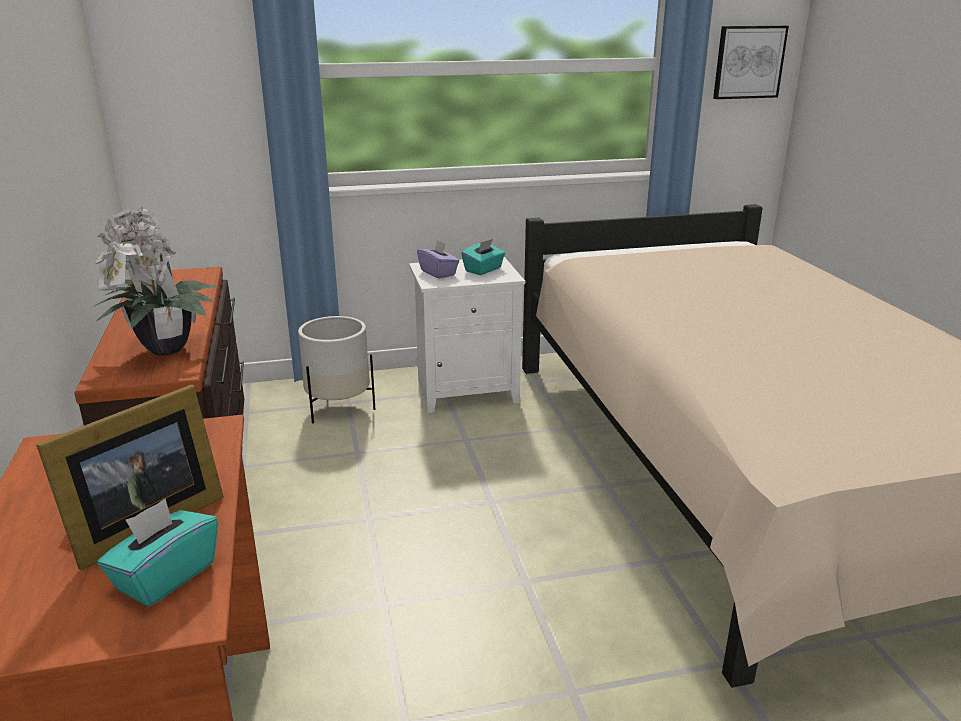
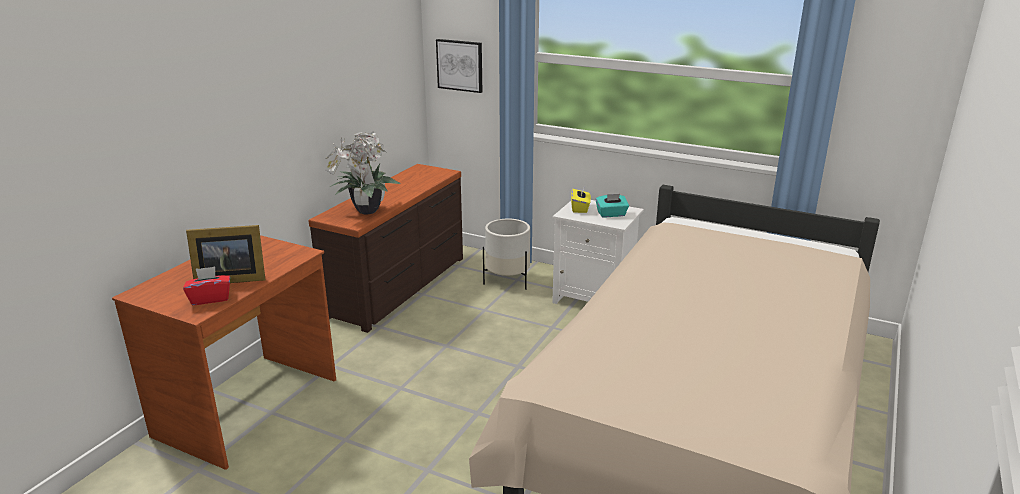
camera: 40 degrees right, 0 degrees up
(165, 576) = (210, 298): turquoise tissue box -> red tissue box
(438, 273) = (580, 208): purple tissue box -> yellow tissue box
(748, 62) = (896, 90): picture -> picture (460, 65)

